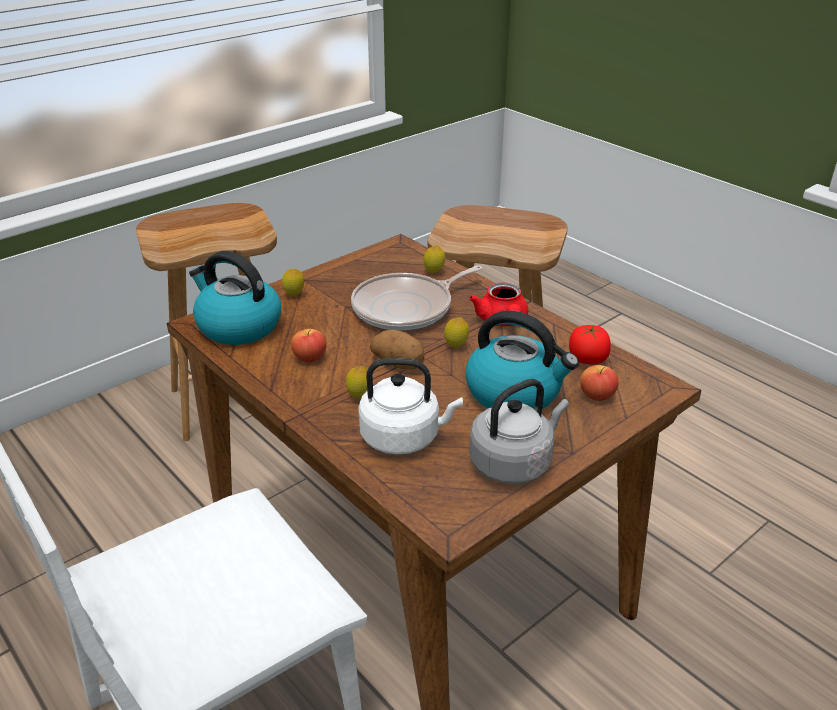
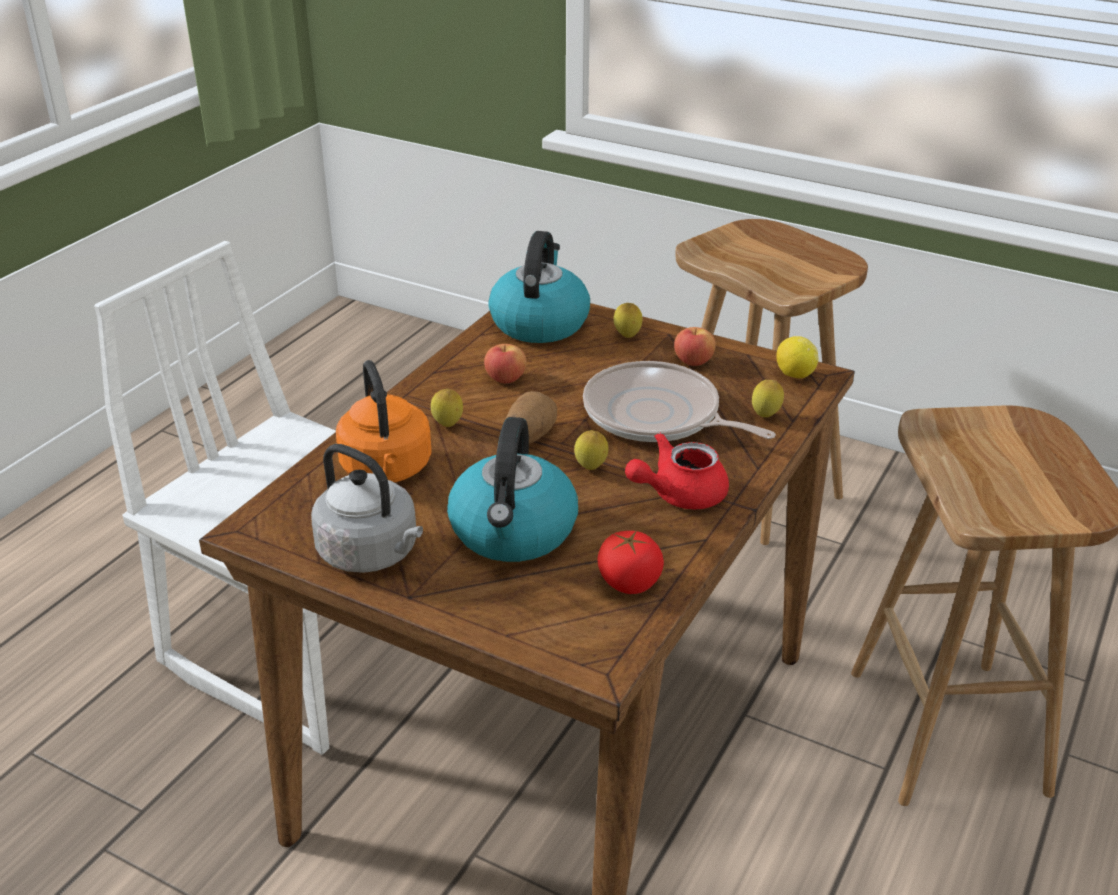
camera: 70 degrees right, 0 degrees up
(392, 251) = (794, 374): none -> lemon
(404, 437) = (387, 470): white kettle -> orange kettle
(597, 395) = (544, 602): apple -> apple (693, 361)

